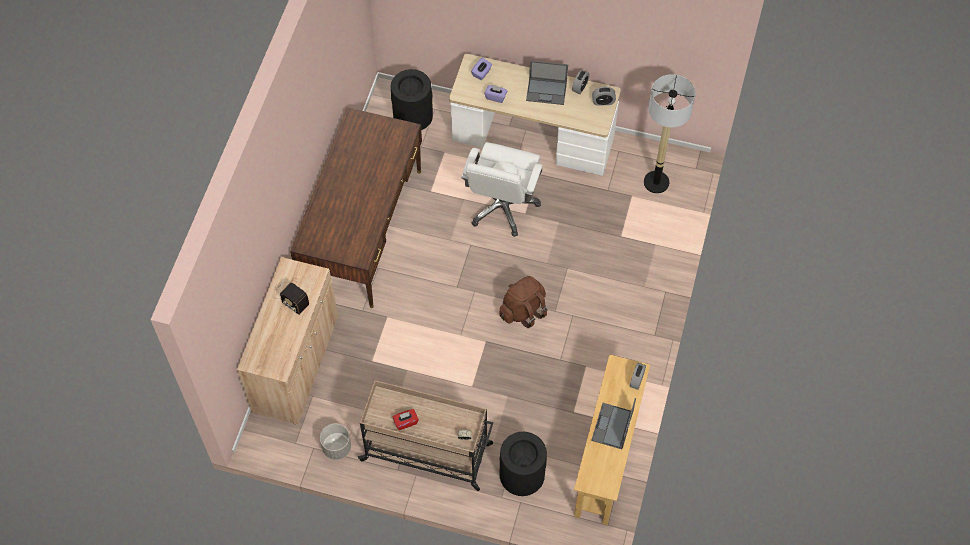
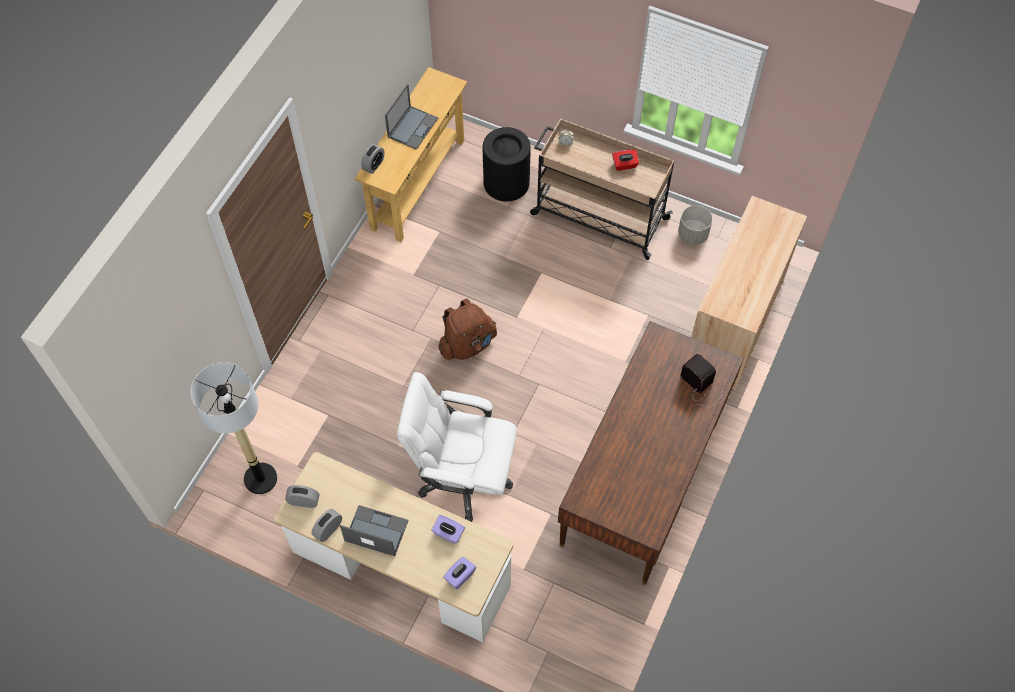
camera: 170 degrees left, 0 degrees up
(290, 297) = (745, 283): radio -> radio (702, 387)
(413, 115) = (557, 635): black trash can -> none
(502, 206) = (463, 477): white office chair -> white office chair turned 105 degrees counterclockwise

